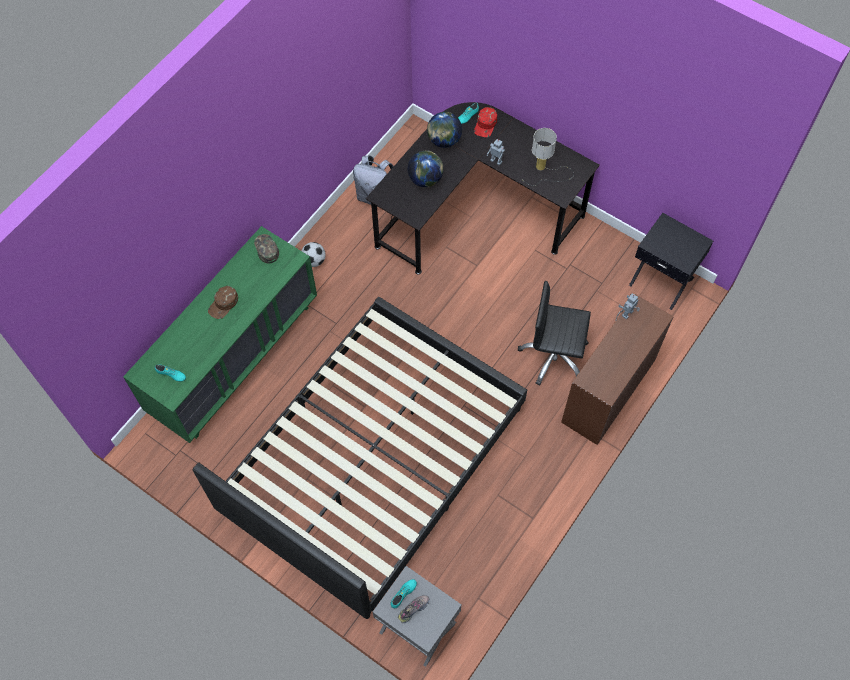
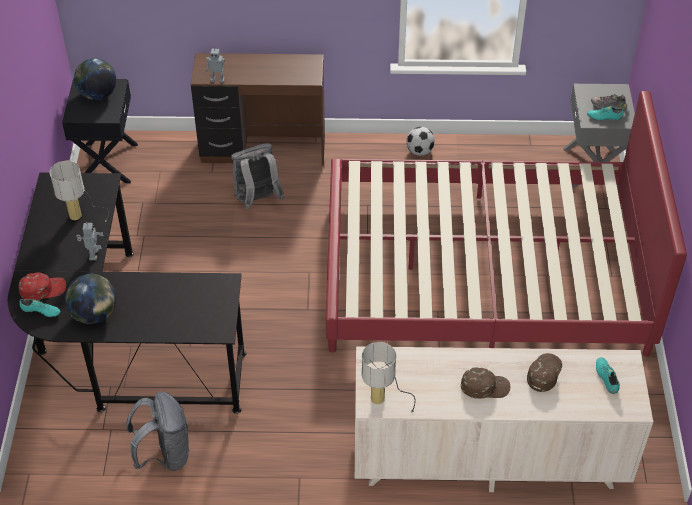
camera: 125 degrees left, 15 degrees down
(204, 342) = (544, 373): none -> brown cap
(235, 358) = (488, 457): green dresser -> beige dresser
(266, 249) = (382, 391): green cap -> table lamp
(314, 261) = (304, 460): football -> football (419, 151)
(373, 460) = (484, 273): black bed -> red bed
(425, 179) = (166, 302): globe -> globe (98, 95)
(554, 356) = (257, 200): black office chair -> grey backpack

